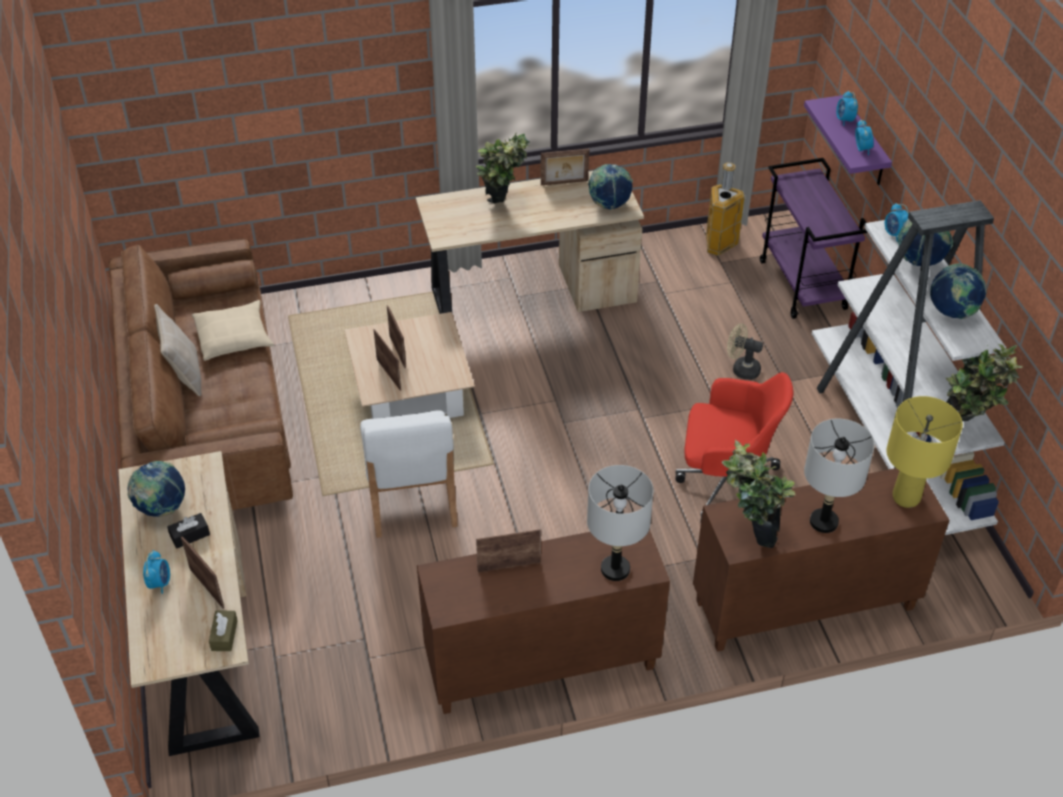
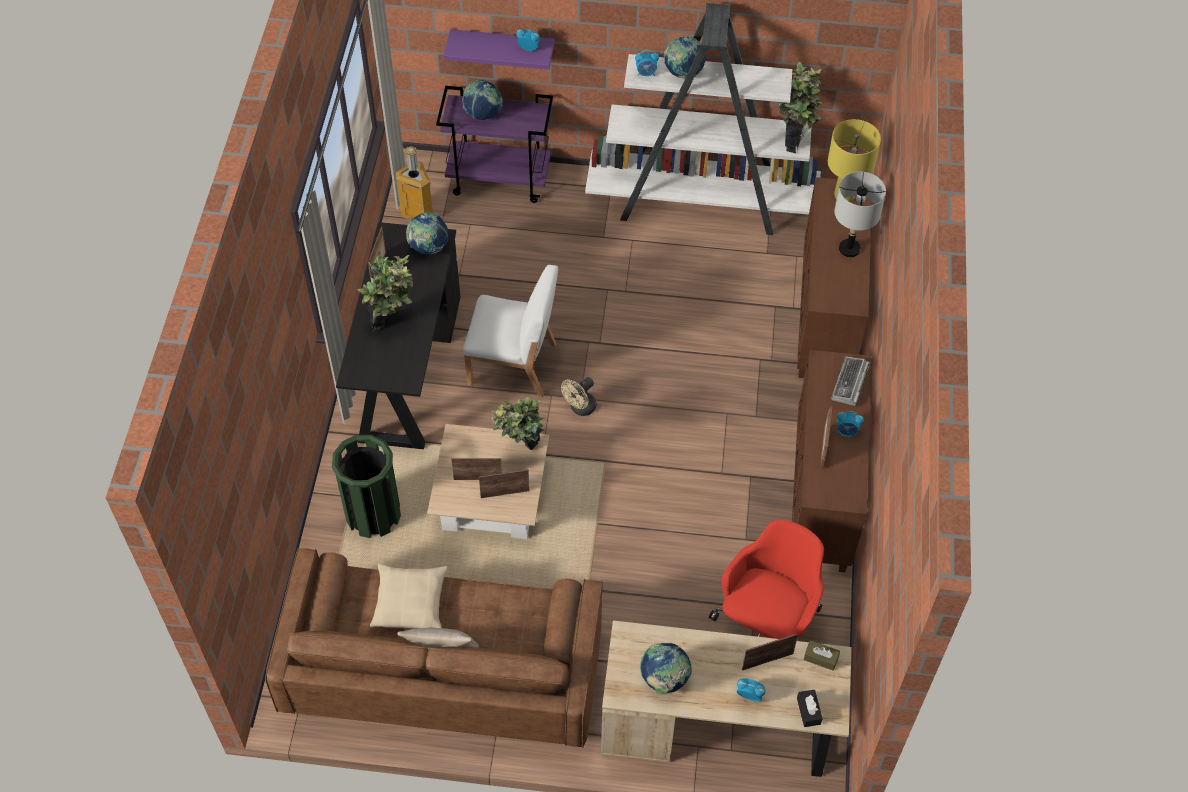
camera: 70 degrees left, 10 degrees up
(190, 535) = (704, 663): black tissue box -> black tissue box (808, 711)
(358, 321) = (373, 514): none -> green trash can
(411, 499) = (618, 533): white chair -> white chair (513, 365)
(528, 293) = (407, 370): beige desk -> black desk
(615, 569) = (849, 384): grey table lamp -> keyboard
(725, 485) = (694, 317): red office chair -> red office chair (766, 625)
(741, 369) = (576, 258): beige fan -> beige fan (580, 408)
(748, 537) = (847, 296): potted plant -> potted plant (521, 453)
(844, 120) = (485, 42): alarm clock -> alarm clock (846, 432)
(952, 312) = (745, 80): globe -> globe (483, 114)

